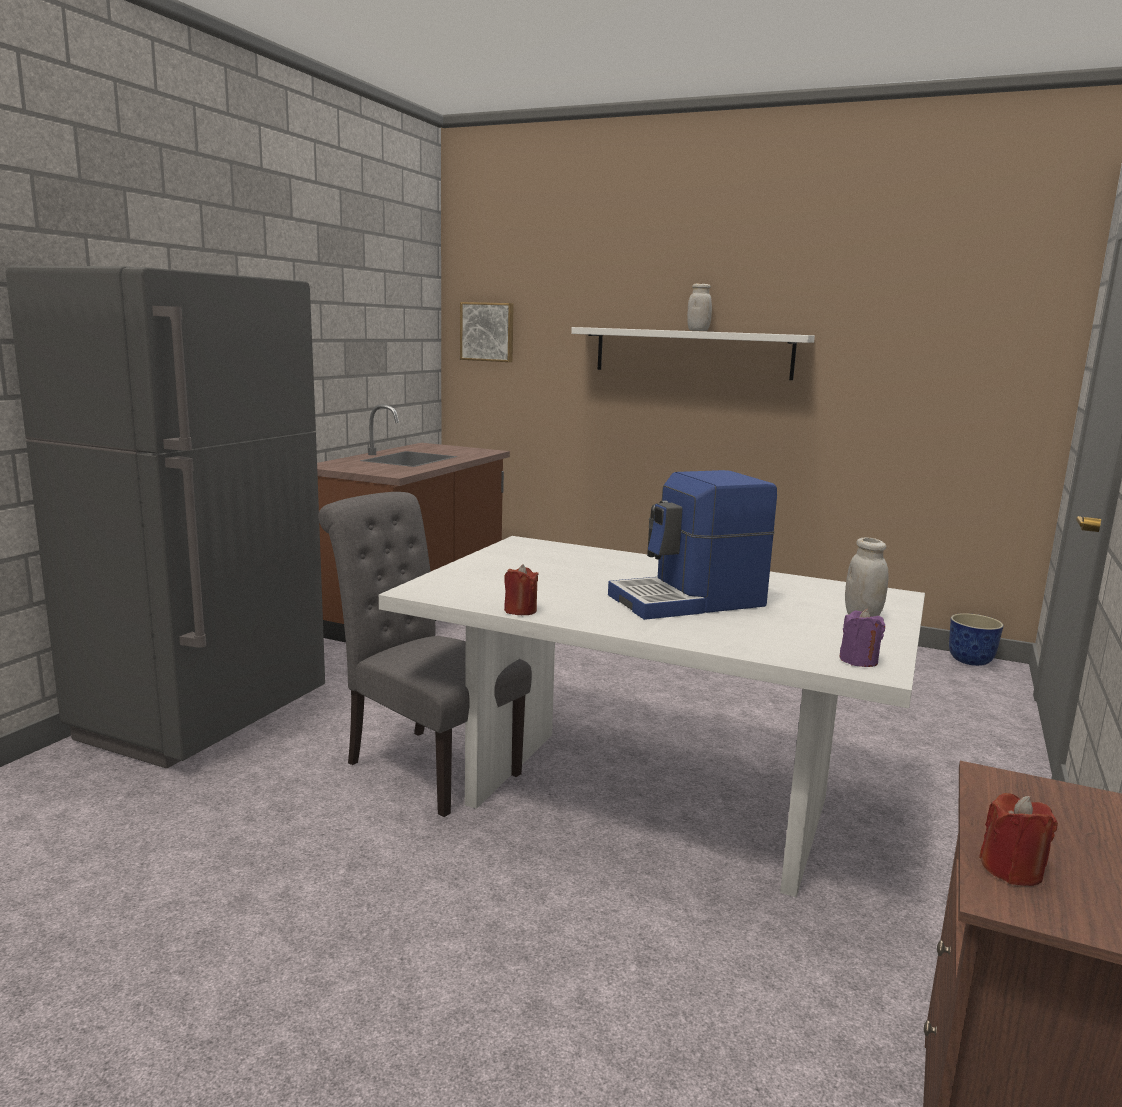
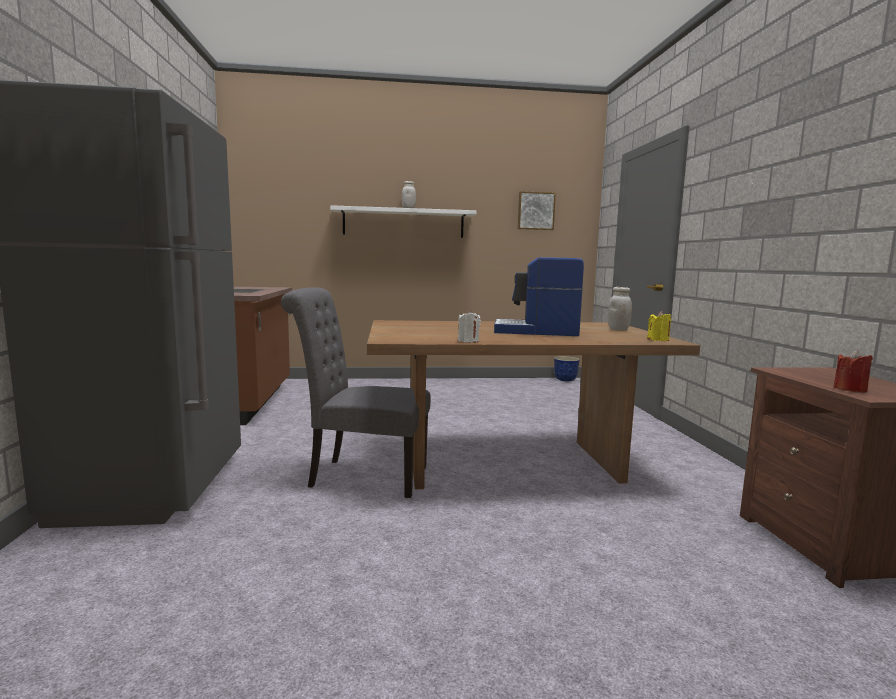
camera: 30 degrees left, 5 degrees down
(487, 332) = (260, 210): picture -> picture (535, 211)
(520, 610) = (468, 341): red candle -> white candle
(646, 802) = (509, 463): white dining table -> brown dining table
(689, 601) = (536, 331): coffee machine -> coffee machine turned 60 degrees clockwise
(858, 660) = (658, 340): purple candle -> yellow candle

